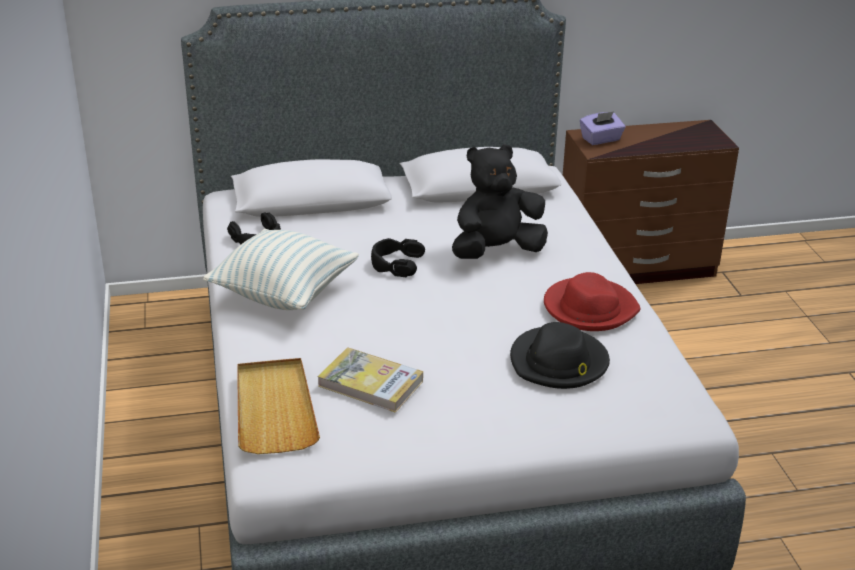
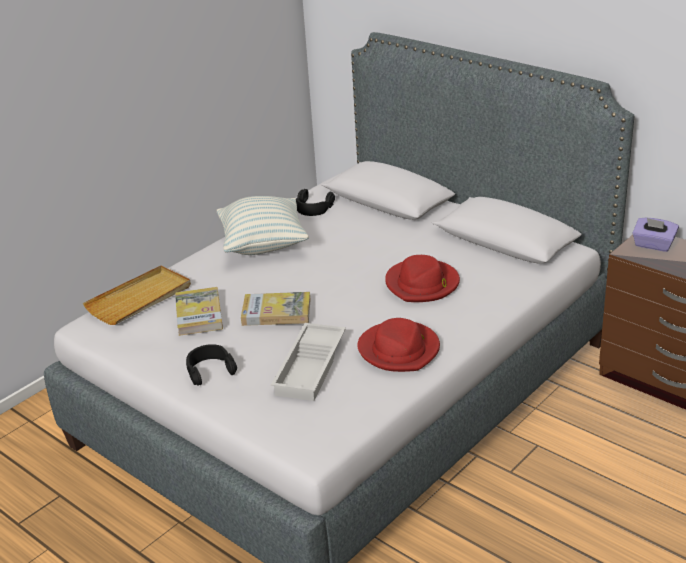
camera: 55 degrees right, 0 degrees up
(396, 264) = (350, 259): black headphones -> black headphones (210, 370)
(435, 339) = (276, 312): none -> book
(496, 251) = (422, 284): black plush toy -> red hat
(559, 363) = (311, 367): black hat -> white tray

